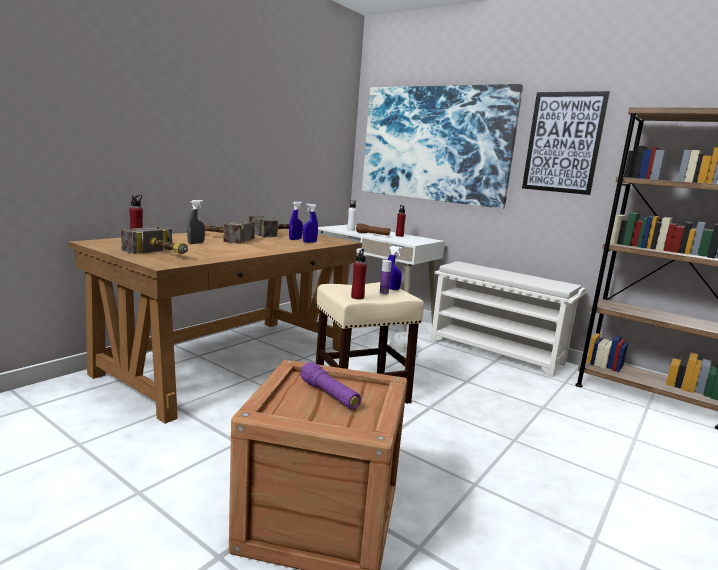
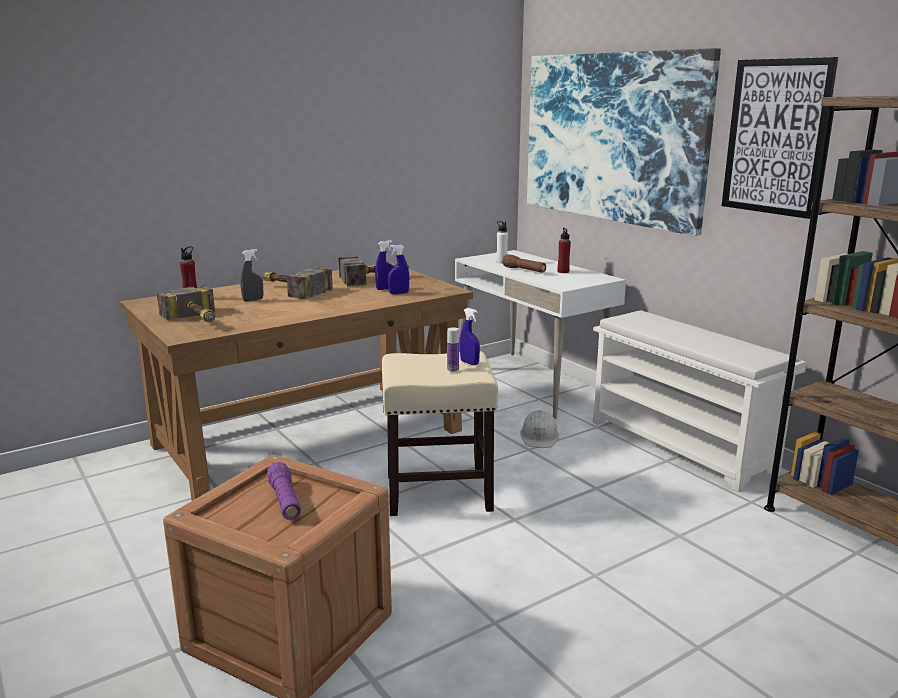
camera: 20 degrees right, 5 degrees up
(357, 297) = (408, 376): red bottle -> none

